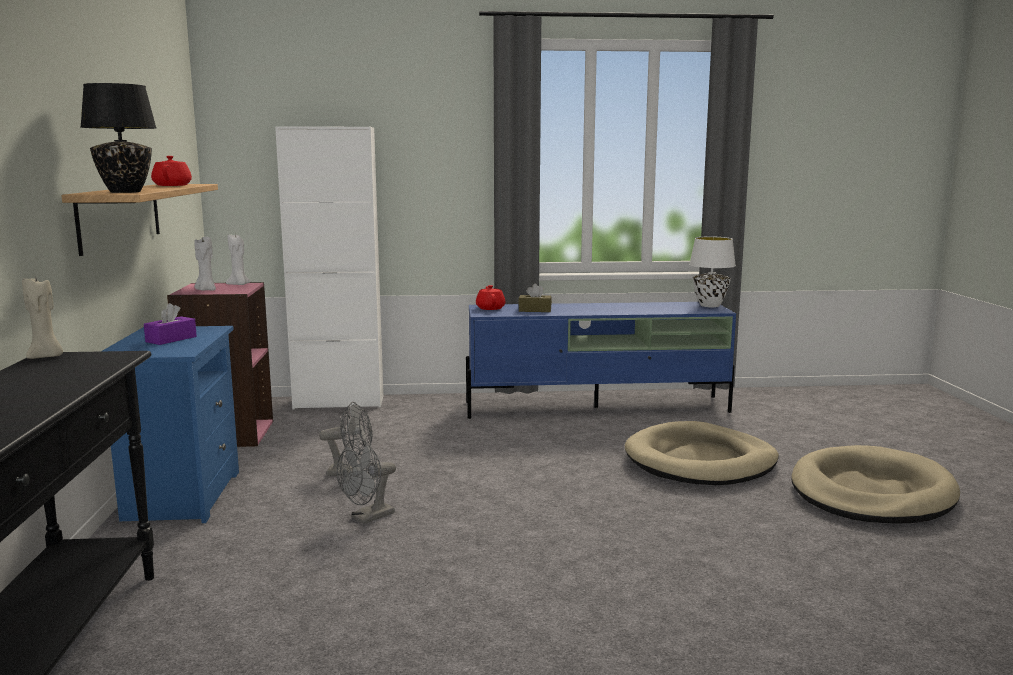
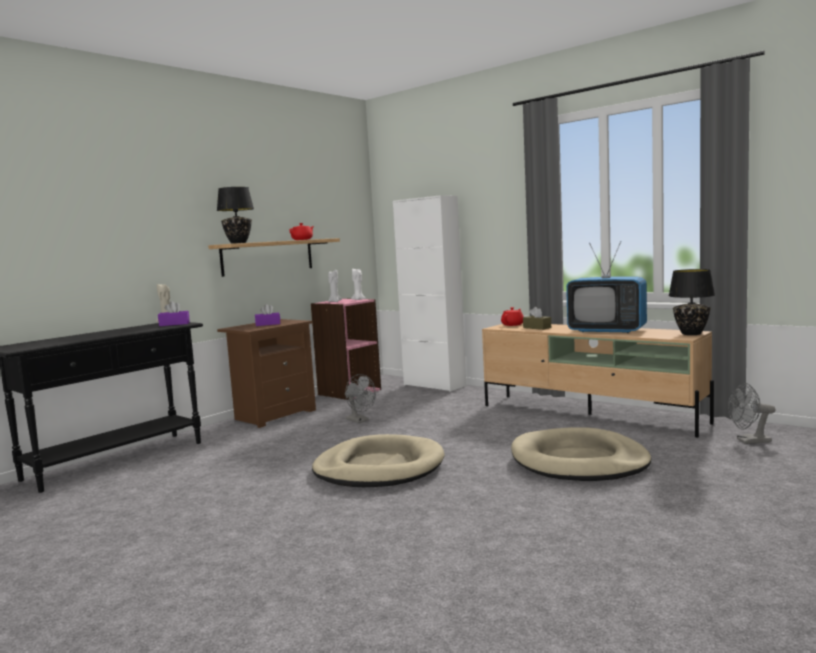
camera: 45 degrees right, 5 degrees down
(95, 359) = (174, 324): none -> purple tissue box
(181, 496) = (273, 415): blue nightstand -> brown nightstand
(367, 518) = (320, 442): grey fan -> grey fan (749, 441)
(598, 407) = (590, 414): blue tv stand -> beige tv stand
(623, 308) = (607, 331): none -> television
(710, 305) = (692, 334): white table lamp -> black table lamp
(871, 493) = (670, 516): beige dog bed -> beige dog bed (379, 468)

